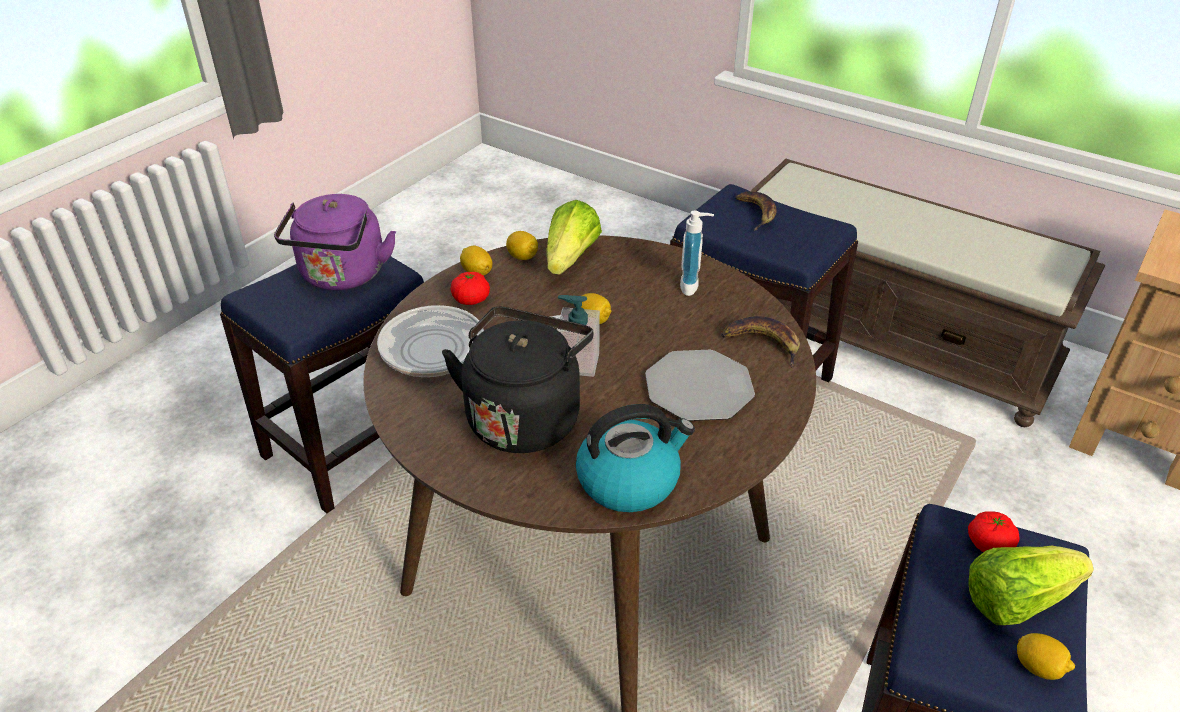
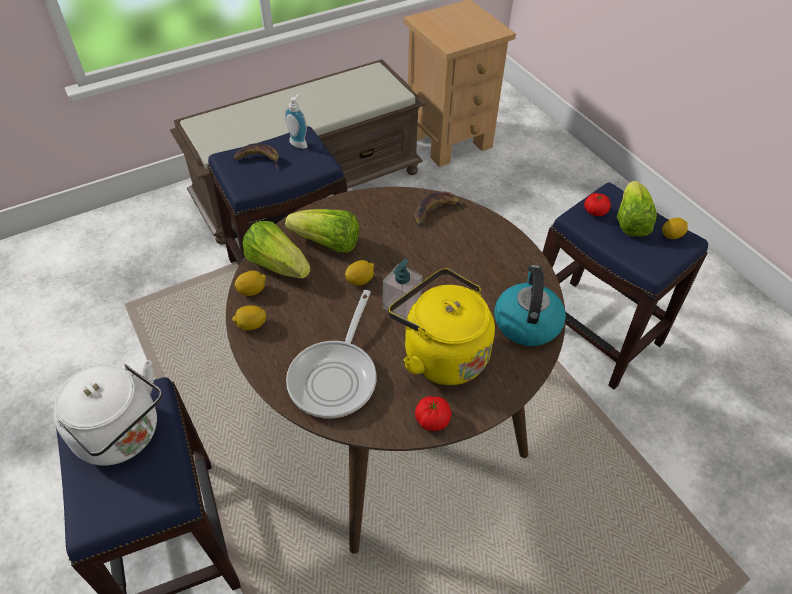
camera: 65 degrees left, 10 degrees up
(342, 277) = (123, 435): purple kettle -> white kettle
(471, 299) = (285, 340): tomato -> tomato (432, 420)
(525, 416) = (440, 353): black kettle -> yellow kettle
(629, 280) = (327, 244): none -> lettuce
(693, 286) = (357, 216): soap dispenser -> soap dispenser (300, 142)
(698, 388) = (460, 257): plate -> none

